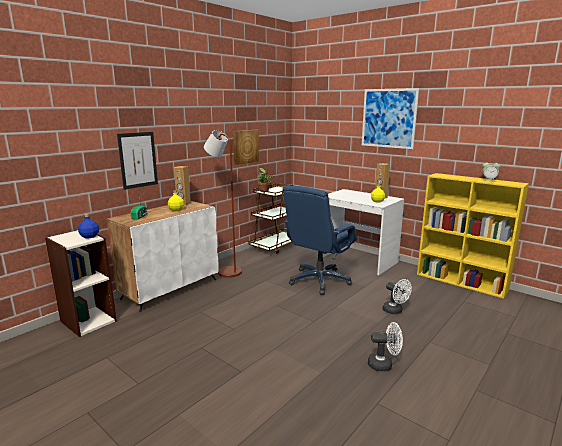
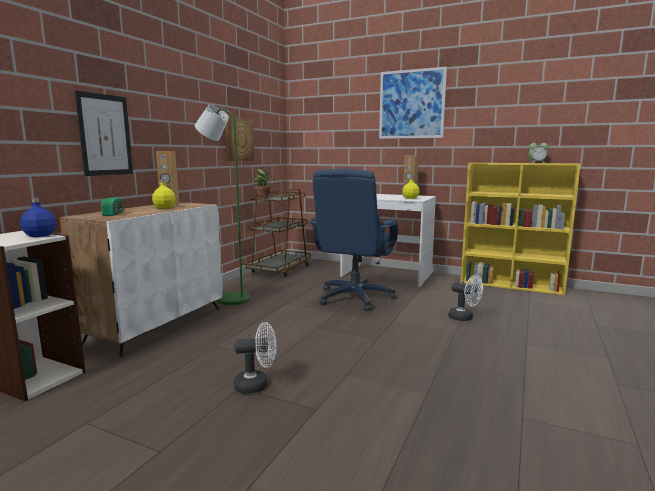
camera: 15 degrees left, 5 degrees down
(226, 271) = (228, 298): brown floor lamp -> green floor lamp
(384, 364) = (495, 373): white fan -> white fan (257, 385)

